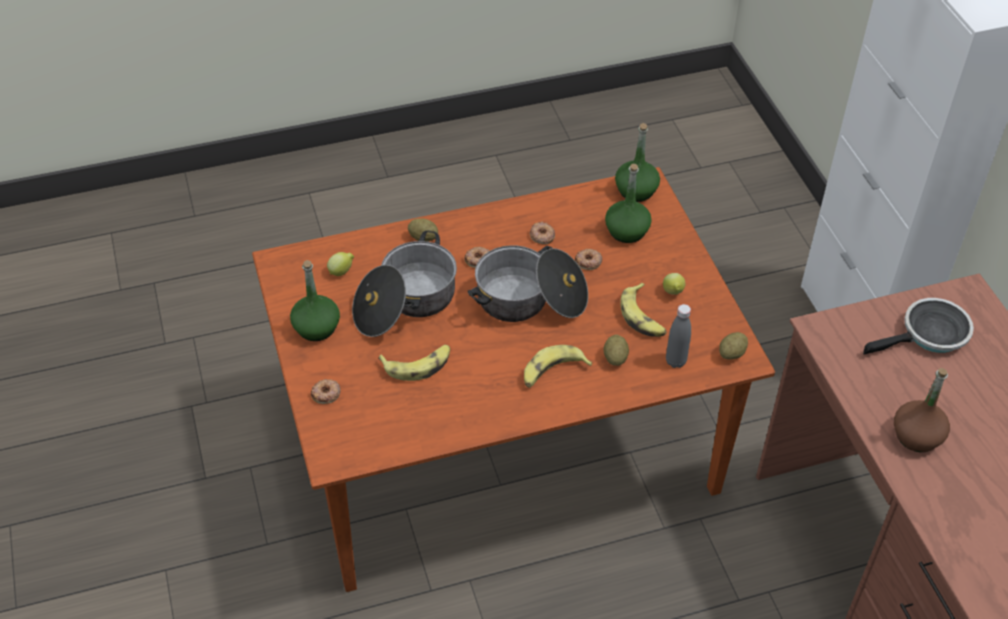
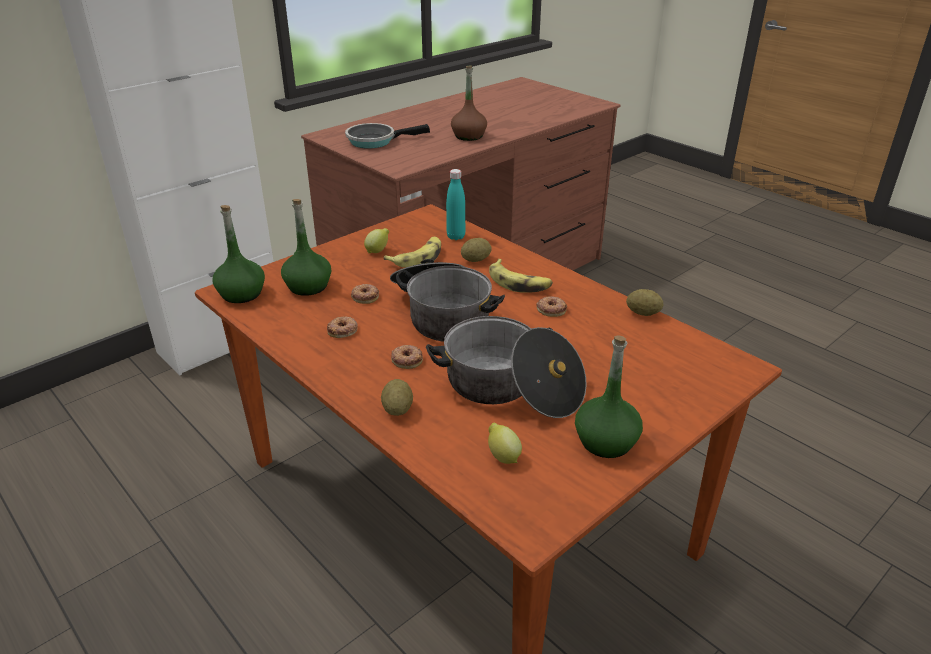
camera: 115 degrees left, 15 degrees down
(326, 394) = (681, 398): donut -> donut (551, 309)
(418, 365) = (583, 353): banana -> none
(675, 361) = (456, 236): grey bottle -> turquoise bottle
(732, 353) = (428, 219): potato -> potato (643, 313)
(930, 335) = (375, 141): frying pan -> frying pan turned 60 degrees counterclockwise

